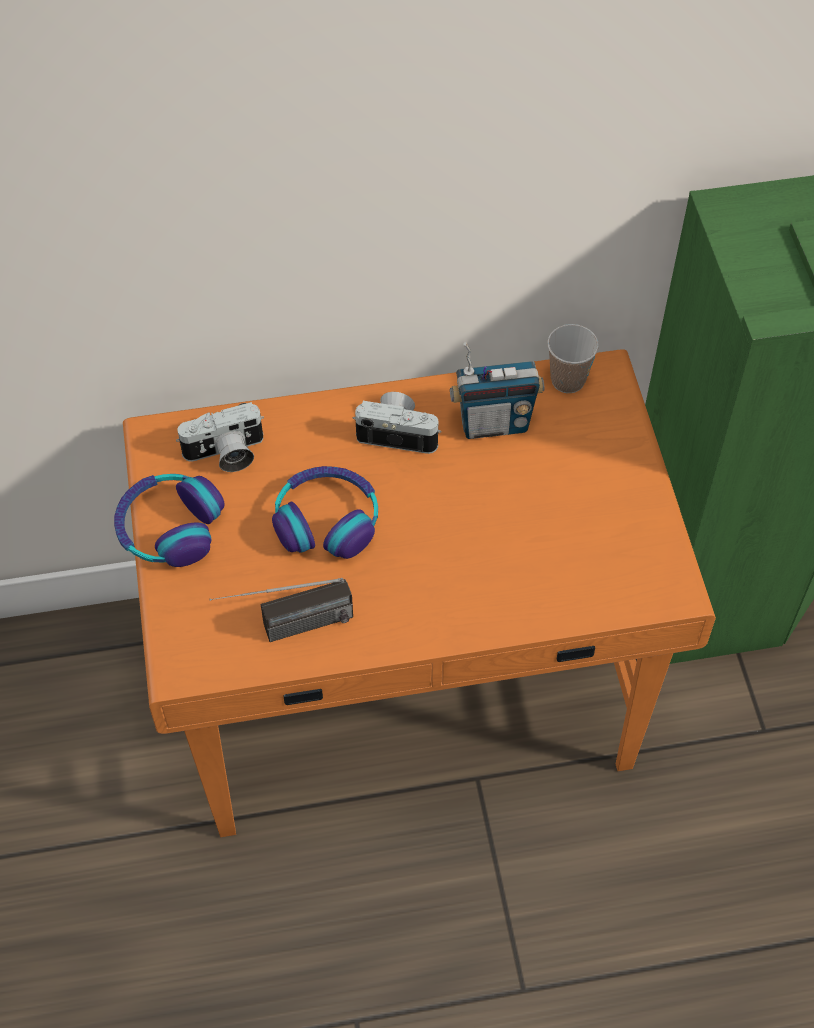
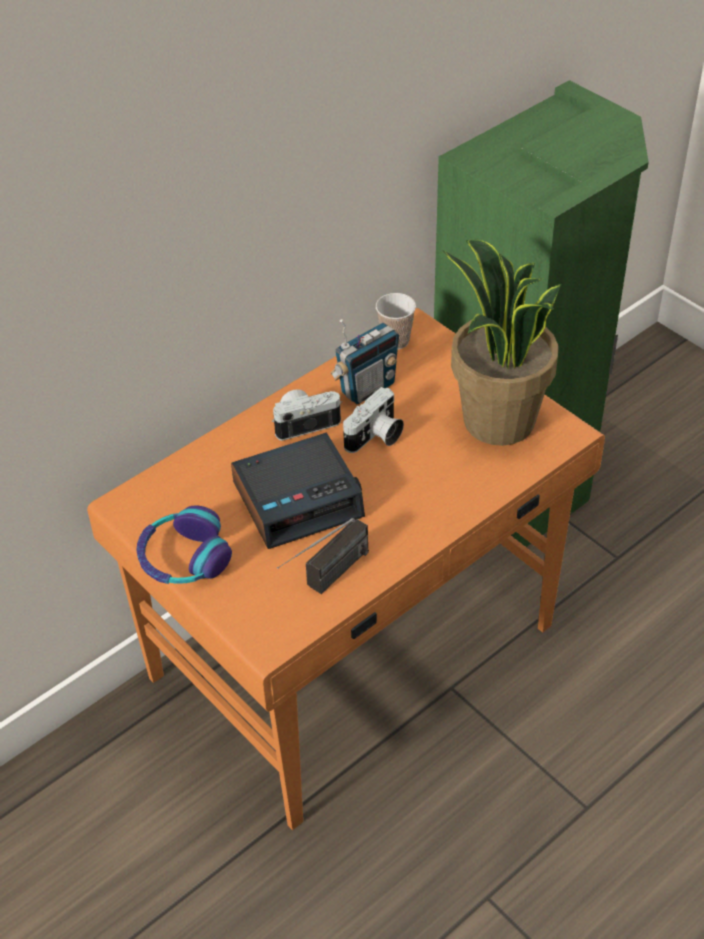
camera: 30 degrees left, 10 degrees down
(226, 454) = (188, 492): camera -> camera (376, 437)
(327, 520) = (299, 499): headphones -> alarm clock
(604, 537) = (497, 421): none -> potted plant

